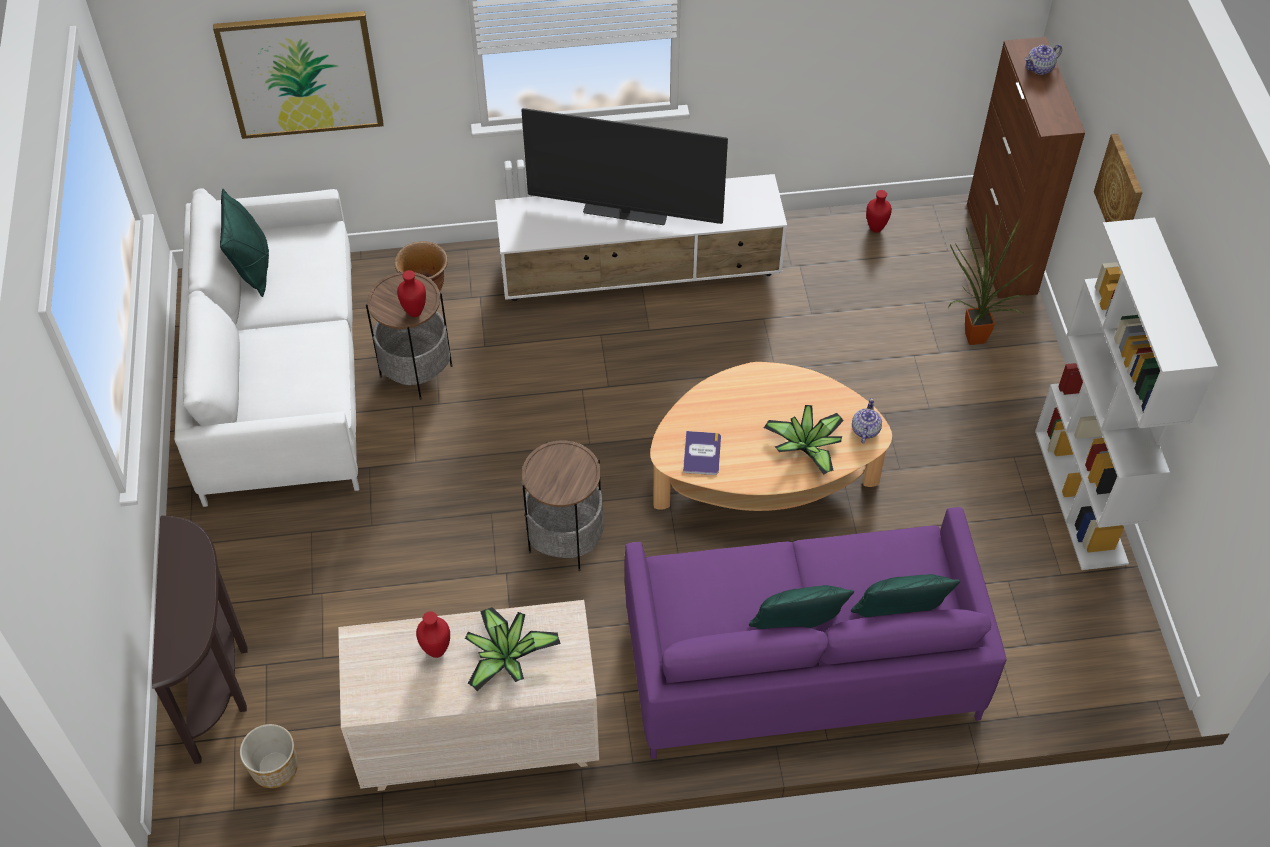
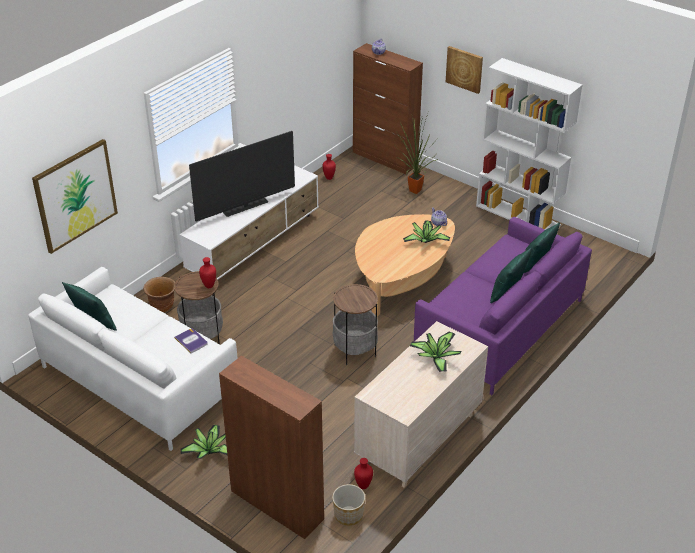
camera: 45 degrees left, 15 degrees down
(220, 680) = (276, 504): brown console table -> brown cabinet
(239, 542) = (209, 451): none -> potted plant
(435, 652) = (406, 376): red vase -> red vase (363, 486)
(702, 453) = (390, 267): book -> book (191, 341)

